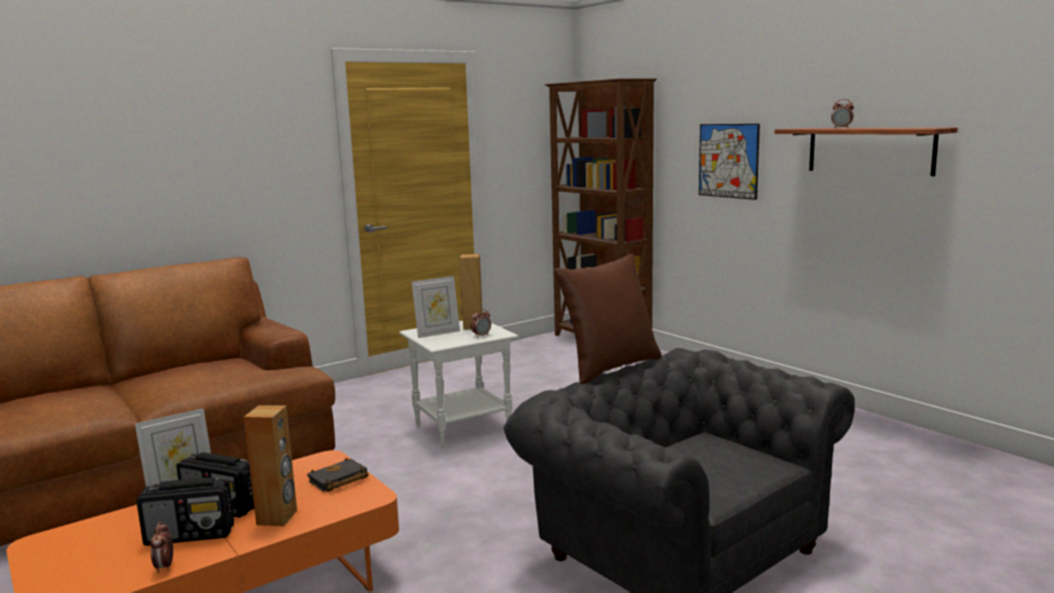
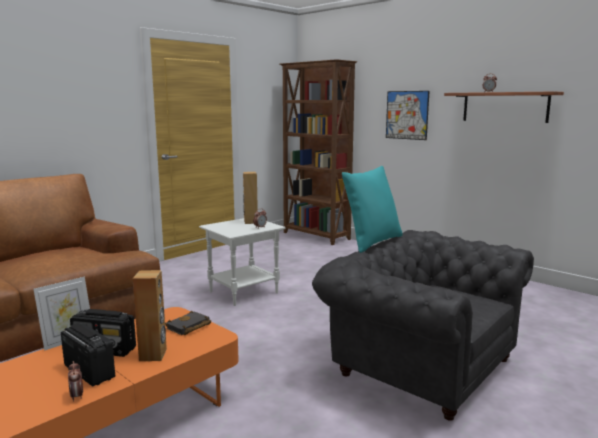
camera: 10 degrees left, 0 degrees up
(191, 535) = (89, 371): radio -> radio turned 120 degrees counterclockwise
(437, 333) = (228, 226): picture frame -> none
(610, 367) = (372, 242): brown pillow -> turquoise pillow

